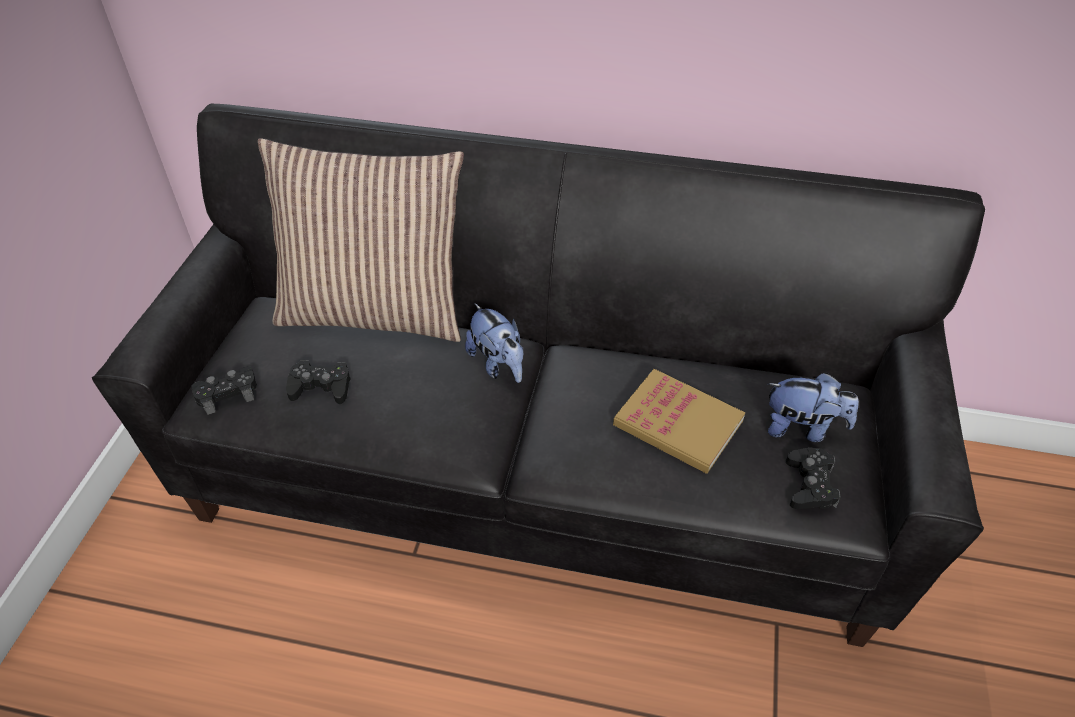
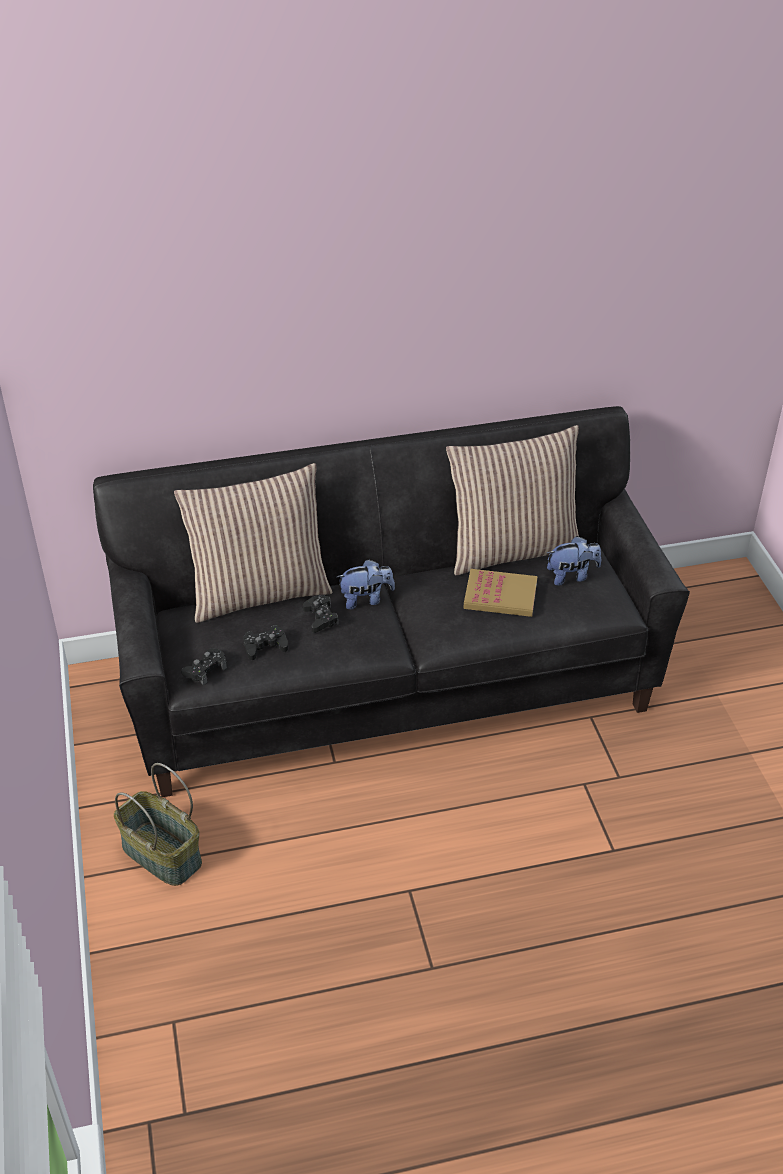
camera: 25 degrees left, 5 degrees down
(144, 597) = (160, 855): none -> basket
(498, 364) = (366, 599): plush toy -> plush toy turned 45 degrees counterclockwise
(737, 357) = (512, 549): none -> pillow
(810, 485) = (590, 604): black game controller -> black game controller (320, 618)

